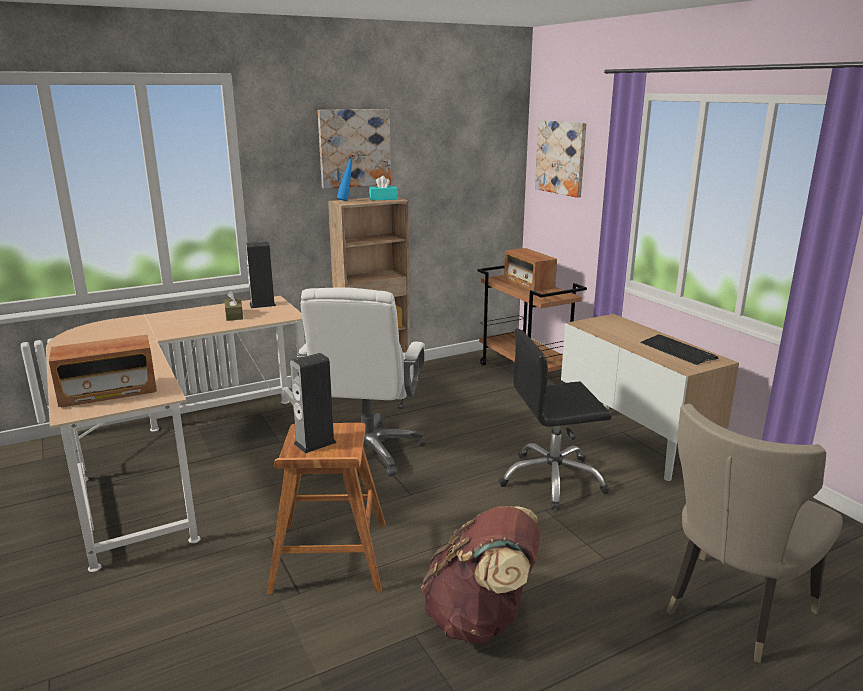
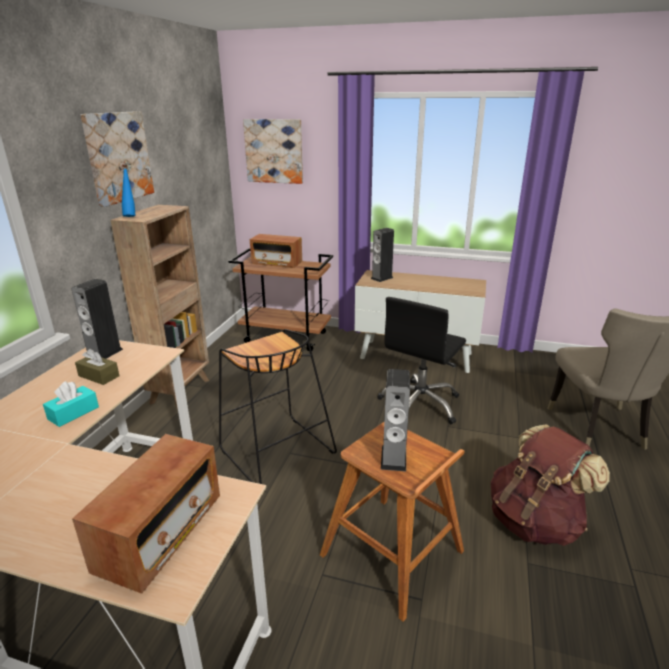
camera: 45 degrees left, 5 degrees up
(368, 450) = (275, 451): white office chair -> black stool
(383, 199) = (162, 208): turquoise tissue box -> turquoise tissue box (73, 413)
(609, 325) = (382, 278): none -> speaker
(677, 351) = (449, 283): keyboard -> none

